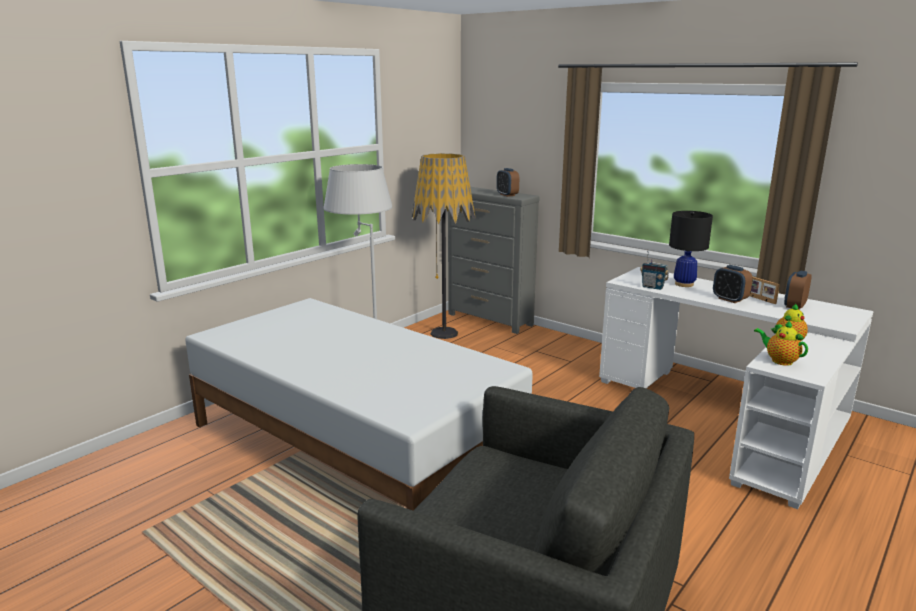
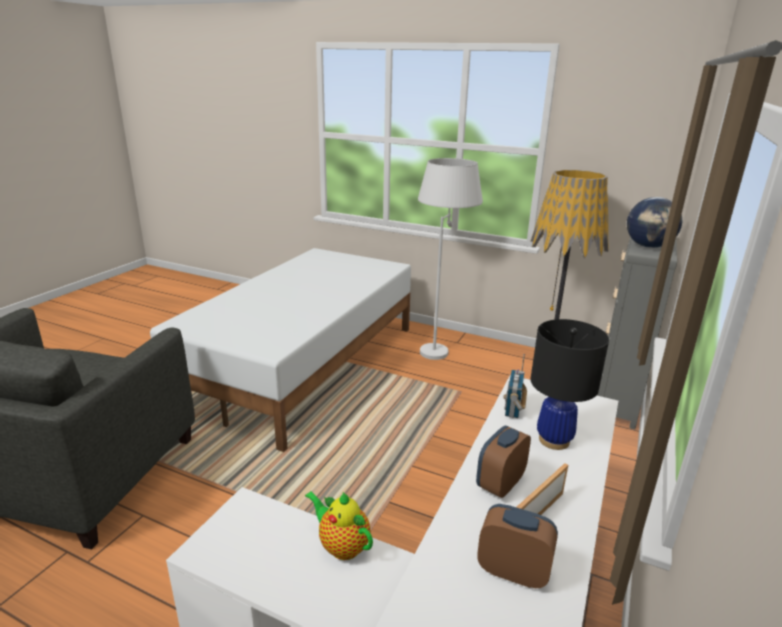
camera: 75 degrees right, 5 degrees up
(507, 195) = (648, 246): alarm clock -> globe
(779, 360) = (261, 523): teapot -> none

